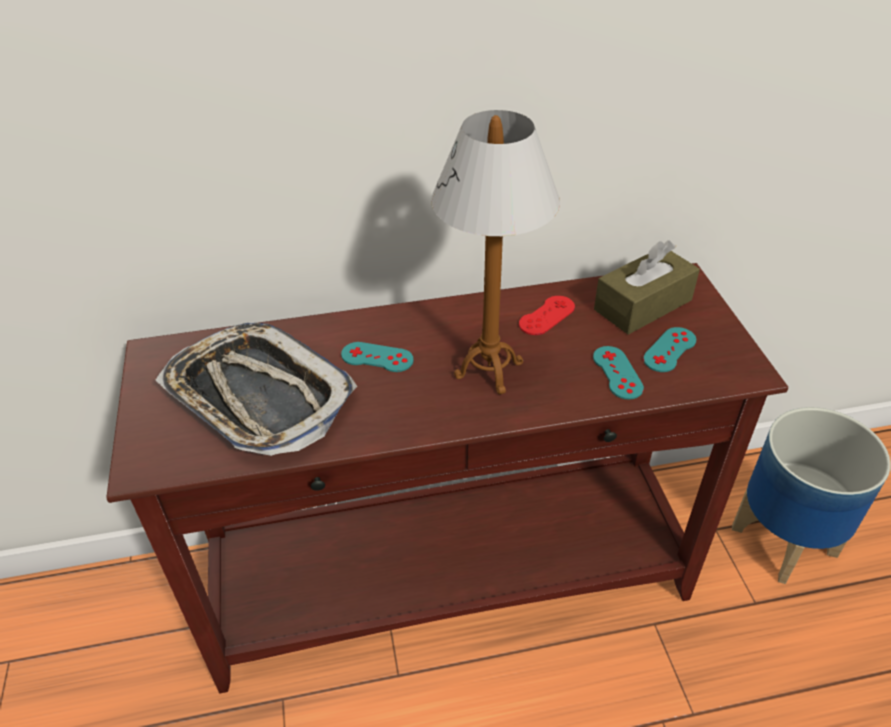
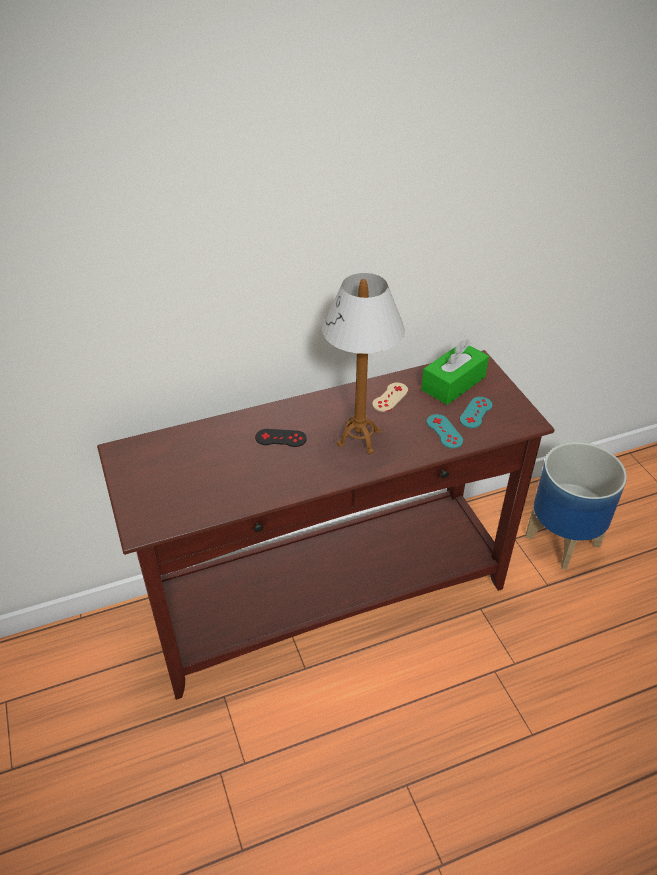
camera: 10 degrees left, 0 degrees up
(258, 396) = (205, 473): tray -> none
(377, 357) = (280, 438): turquoise game controller -> black game controller
(546, 315) = (390, 397): red game controller -> beige game controller
(643, 305) = (453, 383): brown tissue box -> green tissue box

